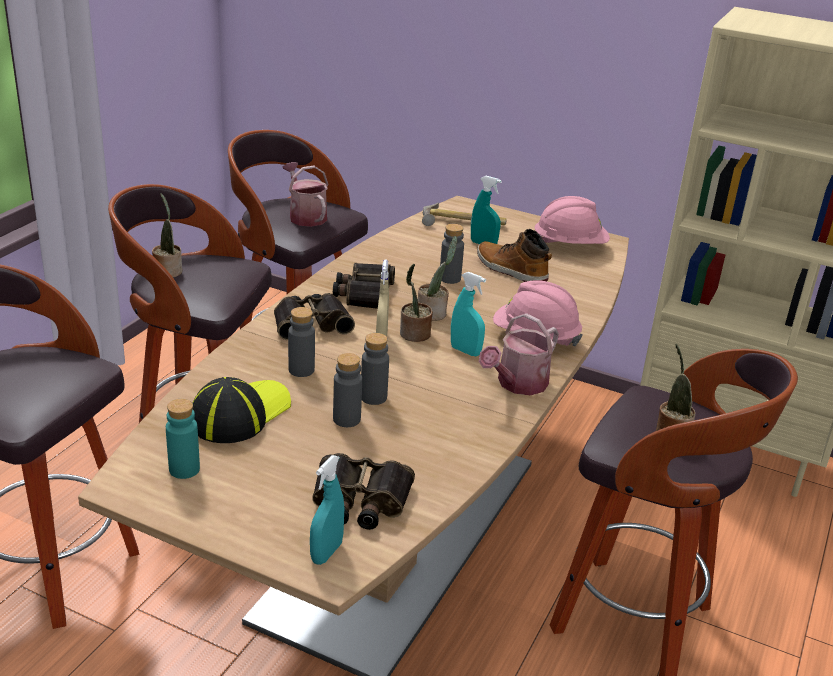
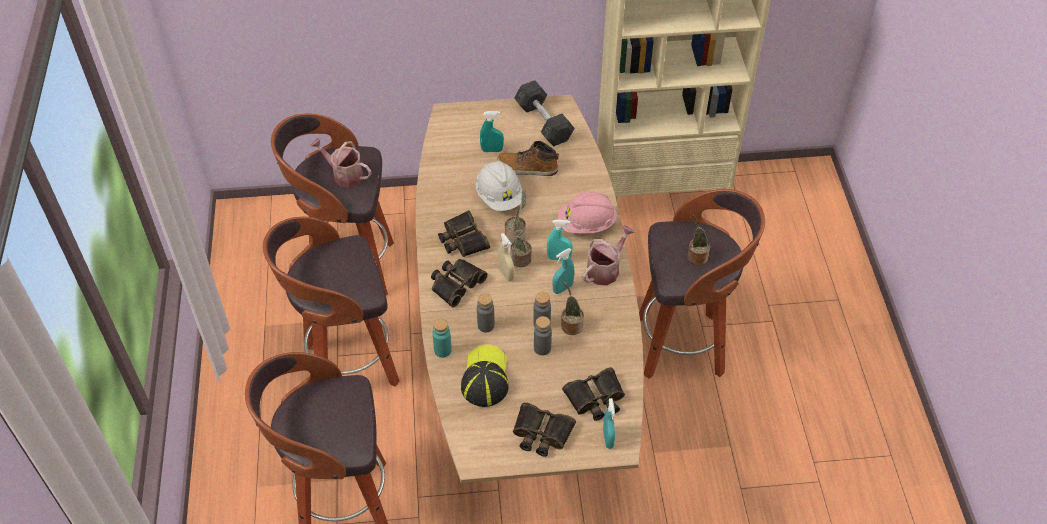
camera: 30 degrees left, 20 degrees up
(168, 271) = (310, 280): potted plant -> potted plant (570, 325)
(184, 469) = (495, 431): turquoise bottle -> turquoise bottle (442, 350)
(240, 501) = (541, 434): none -> binoculars
(439, 378) = (562, 288): none -> turquoise spray bottle
(450, 278) = (499, 197): grey bottle -> white hard hat
(463, 223) = (462, 134): hammer -> none
(517, 384) = (606, 269): watering can -> watering can turned 150 degrees counterclockwise
(570, 245) = (543, 123): pink hard hat -> grey dumbbell

